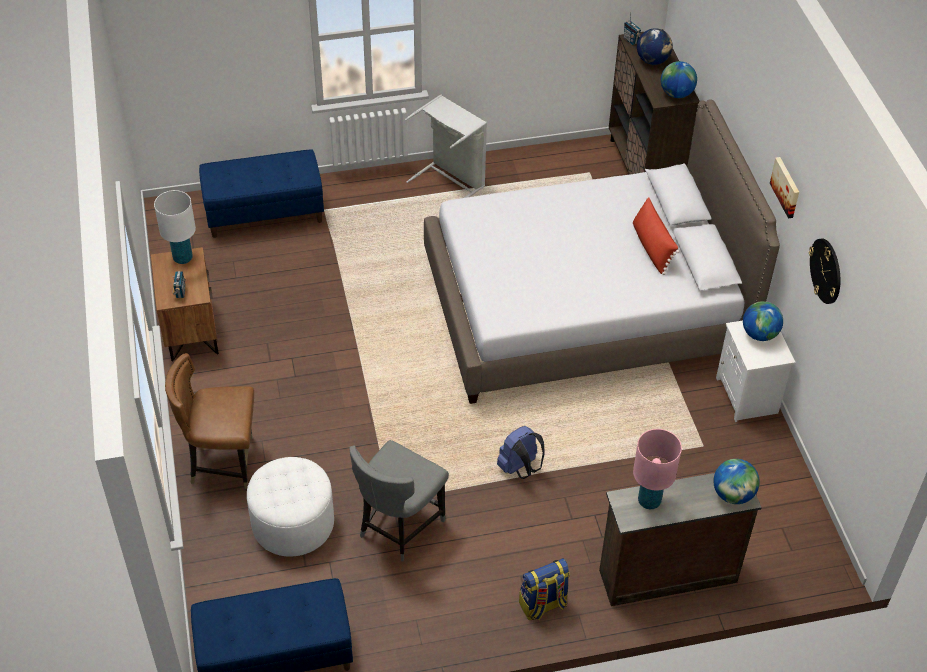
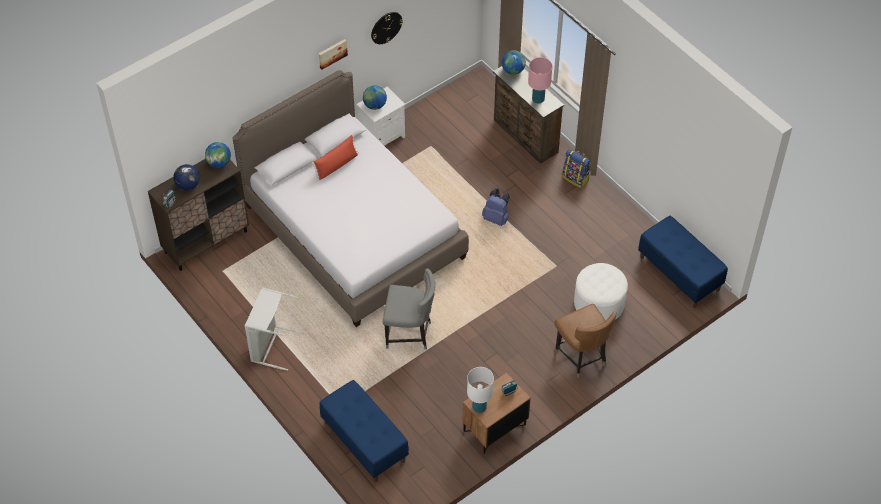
camera: 115 degrees left, 5 degrees up
(398, 527) = (570, 255): grey chair -> grey chair (410, 334)

